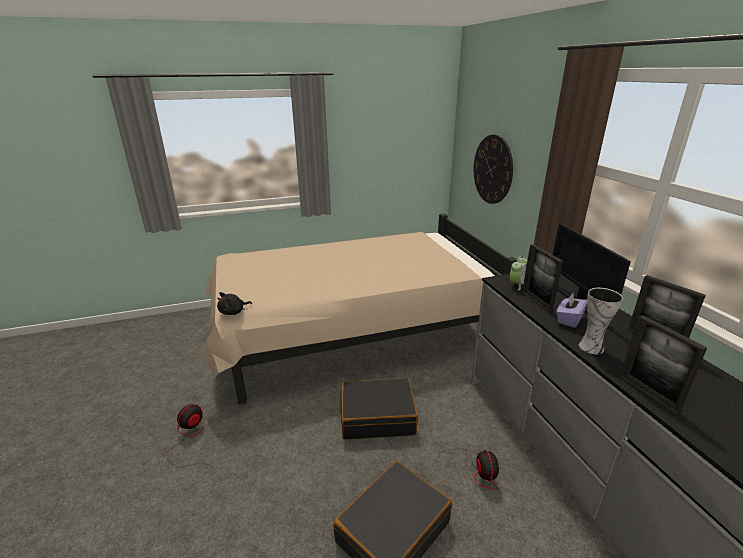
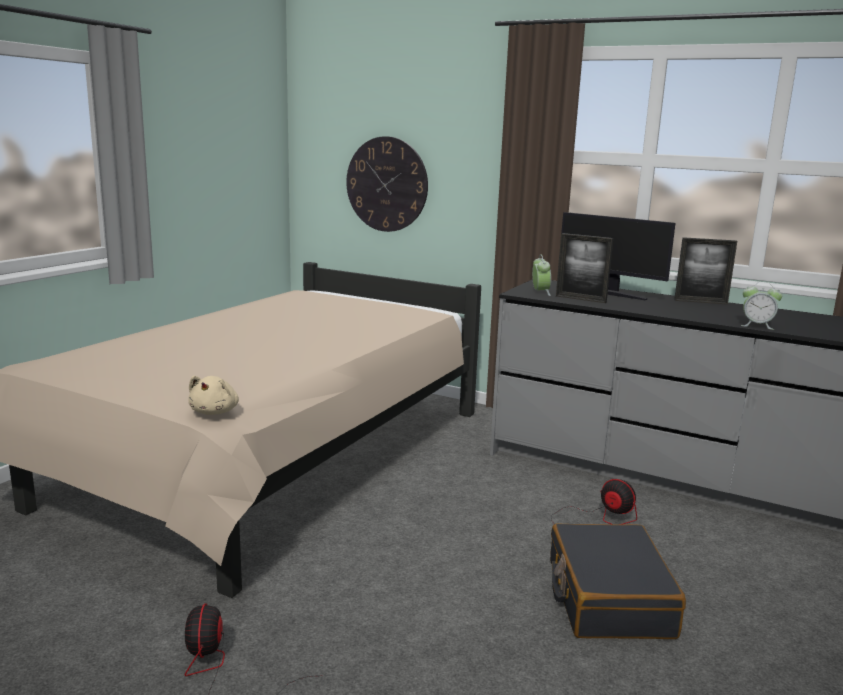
camera: 45 degrees left, 10 degrees down
(233, 312) = (215, 412): black plush toy -> beige plush toy
(377, 416) = (443, 522): black suitcase -> none
(569, 319) = (628, 303): purple tissue box -> none
(591, 346) = (677, 313): vase -> none
(648, 393) = (757, 325): picture frame -> alarm clock

